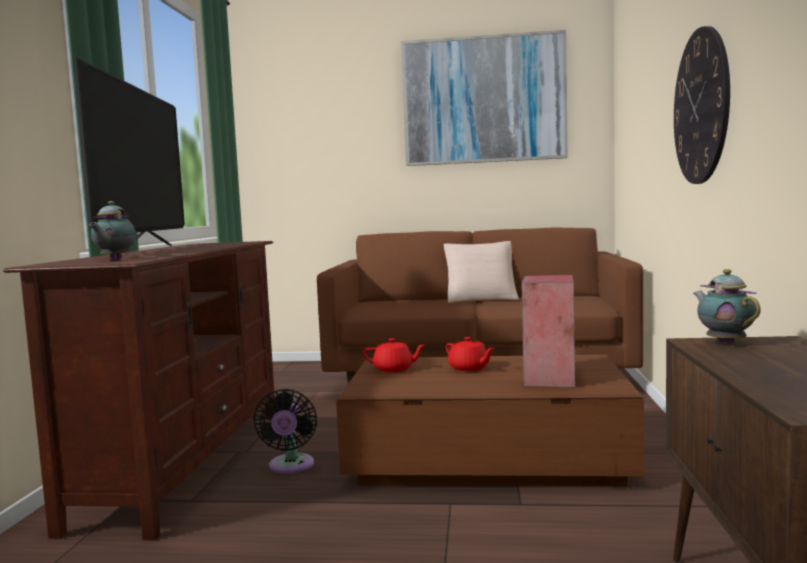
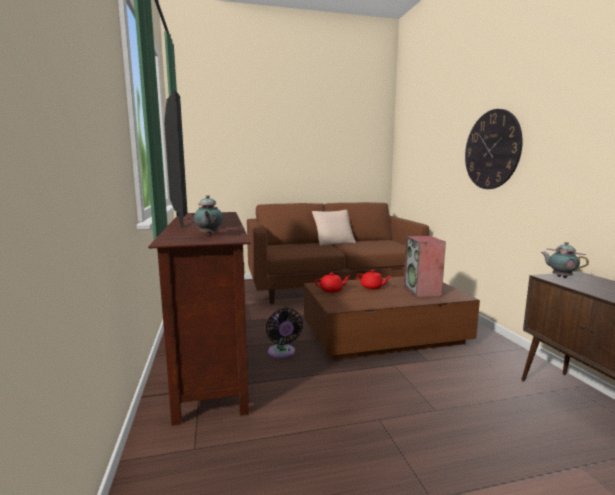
camera: 20 degrees left, 5 degrees up
(483, 100) = (327, 127): picture -> none

